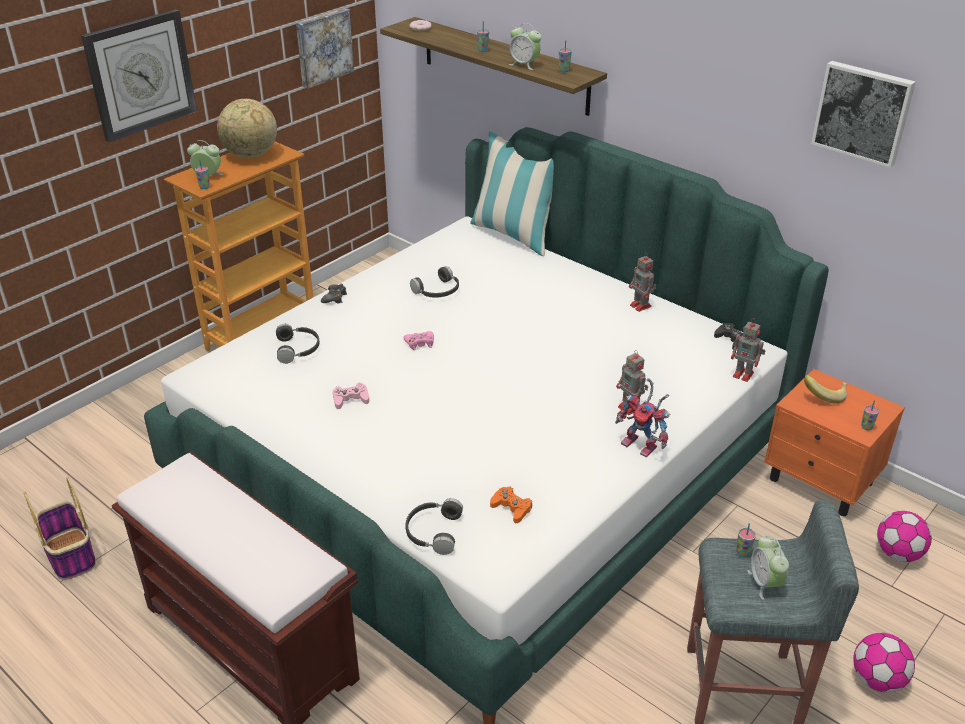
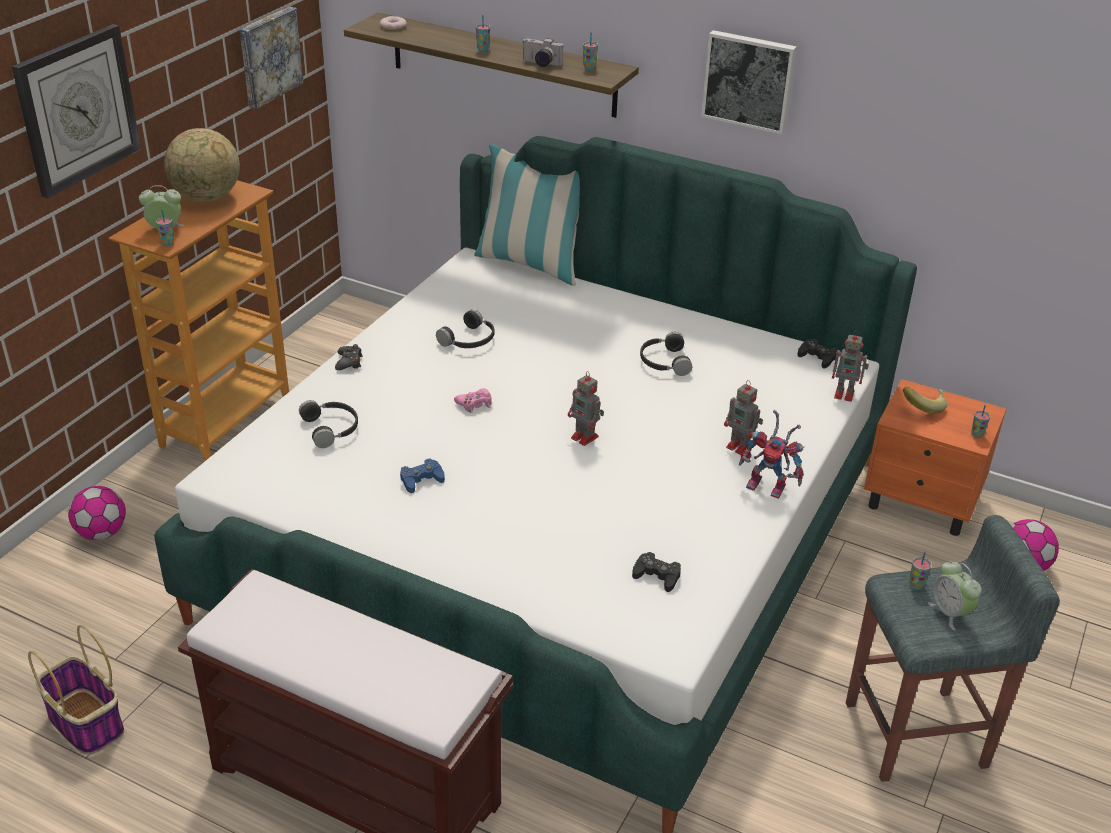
camera: 15 degrees left, 0 degrees up
(350, 399) = (421, 480): pink game controller -> blue game controller
(432, 532) = (580, 616): black headphones -> black headphones (663, 362)
(511, 508) = (657, 576): orange game controller -> black game controller
(524, 65) = (540, 64): alarm clock -> camera
(641, 306) = (706, 331): toy robot -> toy robot (585, 438)
(863, 112) = (949, 94): picture -> picture (749, 80)
(877, 680) = (1045, 701): football -> football (102, 533)

